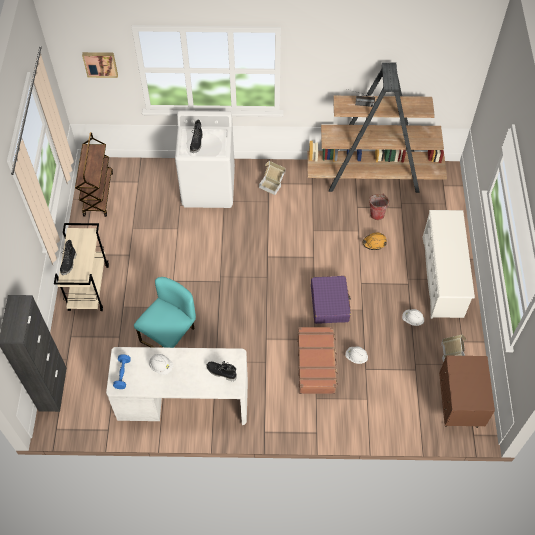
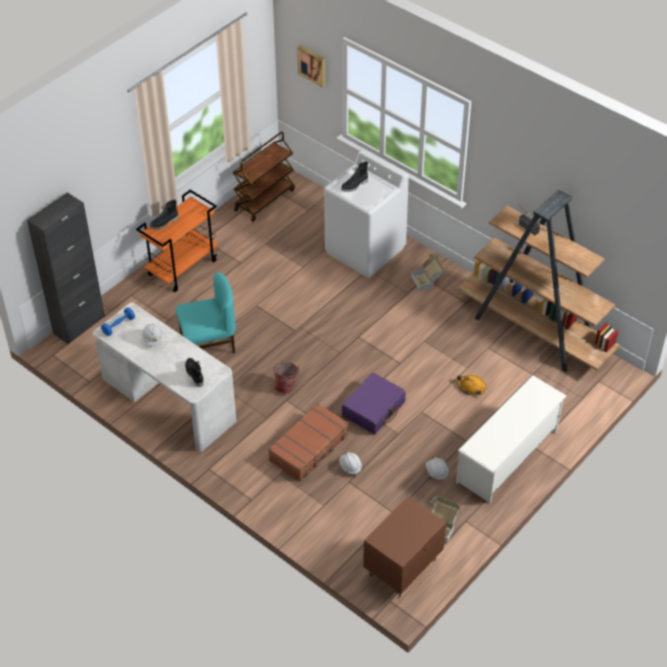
camera: 40 degrees right, 10 degrees down
(88, 287) = (183, 267): beige cart -> orange cart
(377, 213) = (502, 364): bucket -> bucket (287, 386)

